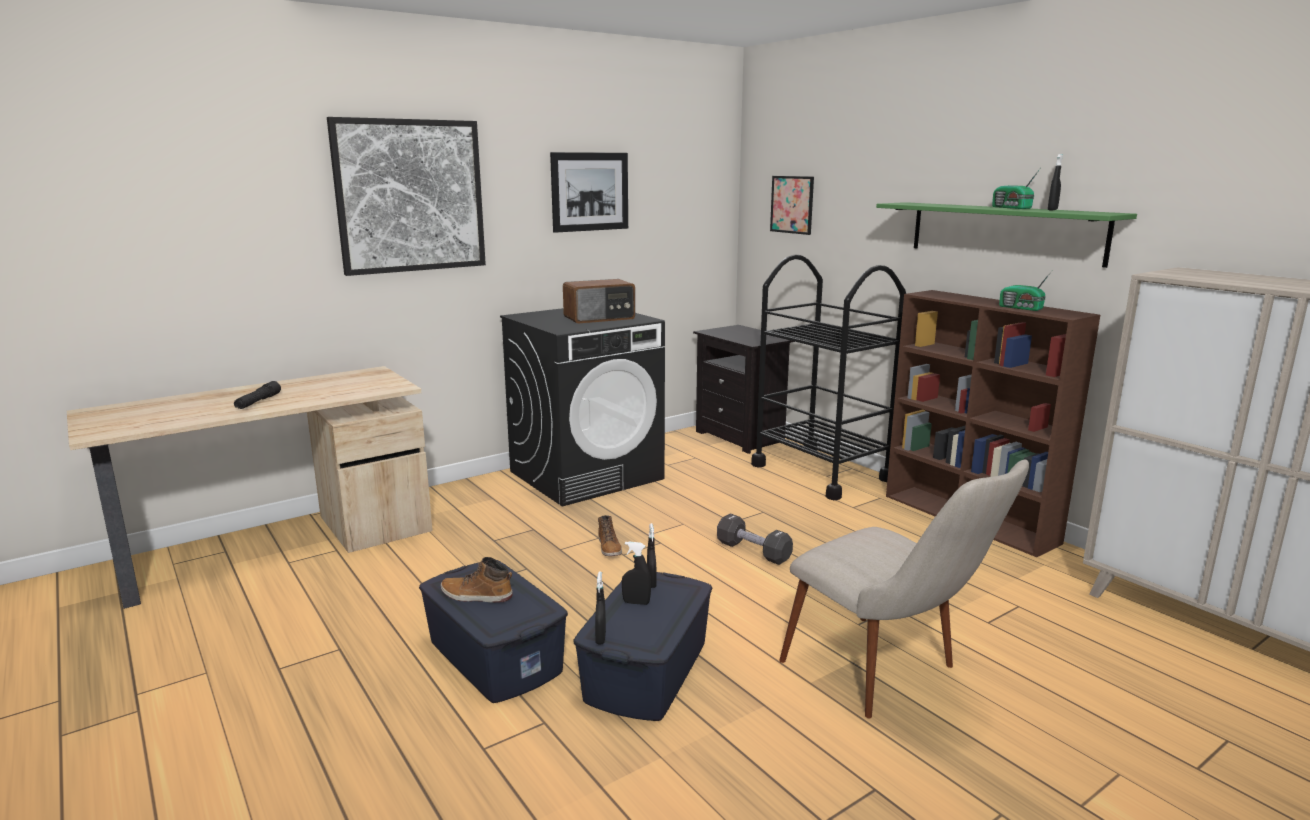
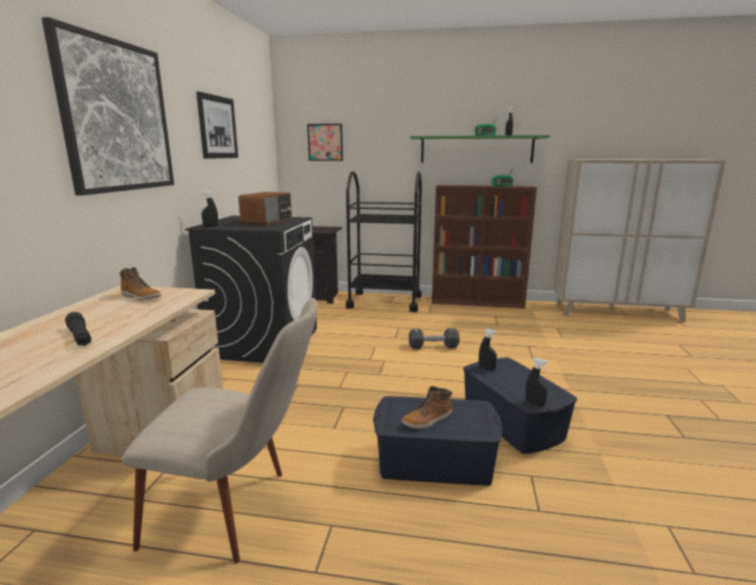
camera: 45 degrees left, 0 degrees up
(609, 548) = (364, 374): boot -> boot (142, 296)
(636, 602) = (504, 380): black spray bottle -> black spray bottle (210, 226)
(889, 677) = (583, 372): beige chair -> beige chair (239, 510)

